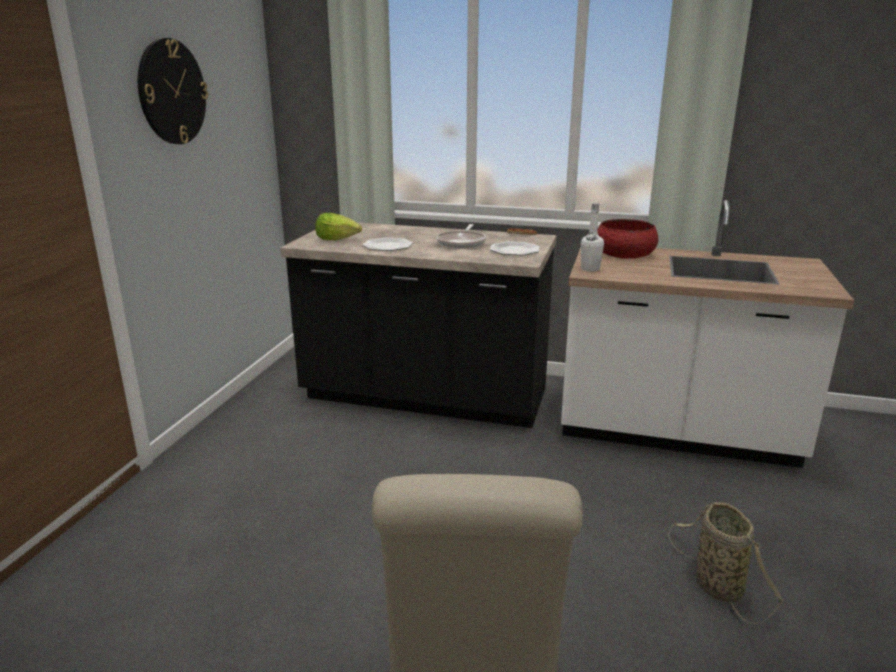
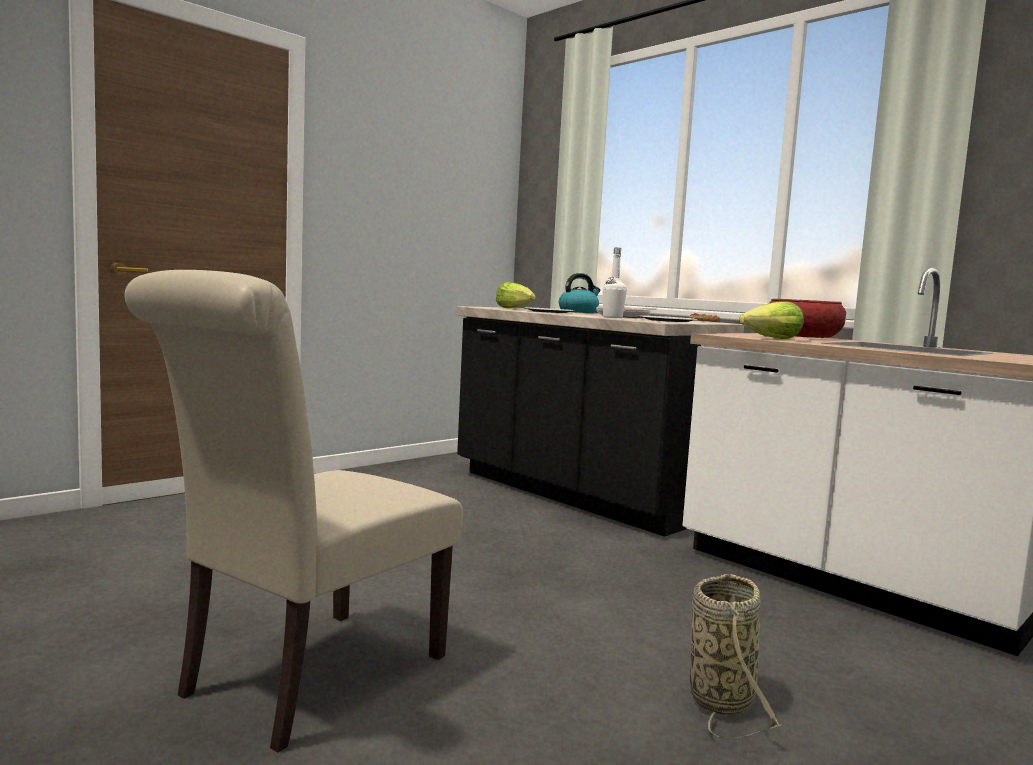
camera: 30 degrees right, 15 degrees down
(172, 92) = (397, 165): wall clock -> none
(394, 231) = (578, 312): none -> kettle
(590, 269) = (730, 334): white bottle -> white bottle (612, 317)
(633, 274) = (772, 338): none -> lettuce

